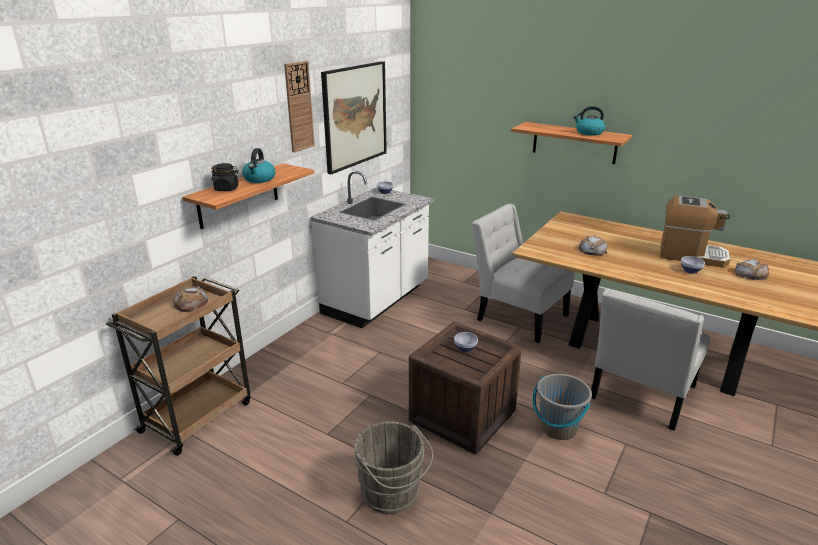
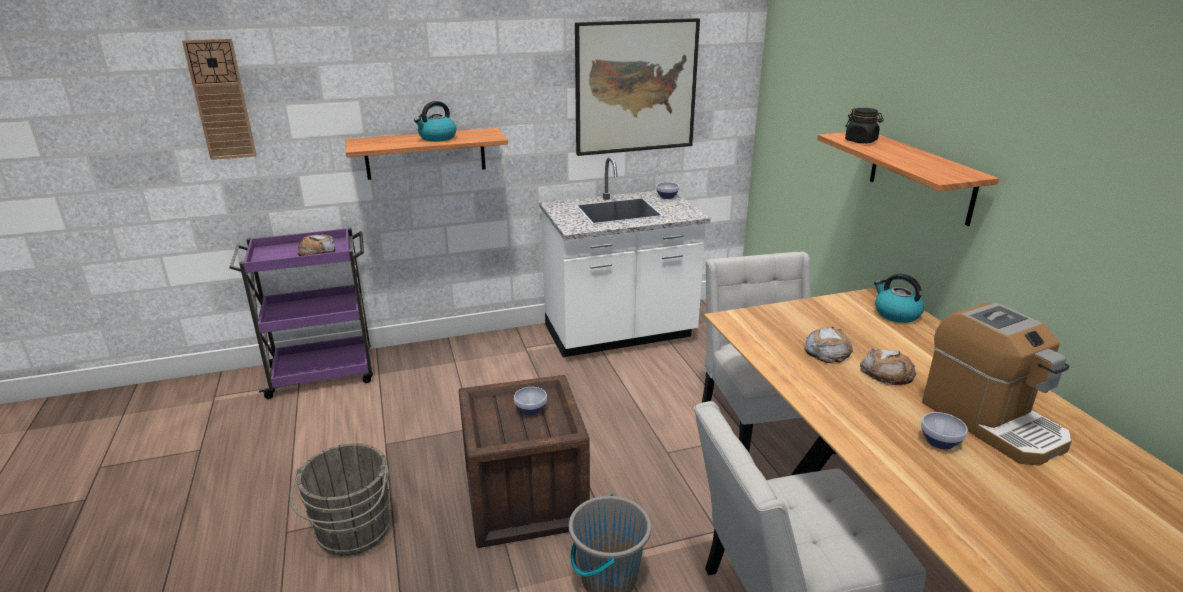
camera: 40 degrees right, 0 degrees up
(198, 415) = (324, 373): brown cart -> purple cart
(227, 189) = (390, 140): black jar -> black jar (861, 141)
(299, 107) = (531, 62): wall clock -> wall clock (221, 100)
(589, 133) = (924, 161): kettle -> kettle (896, 314)
(751, 274) = (1060, 498): bread -> bread (887, 372)

